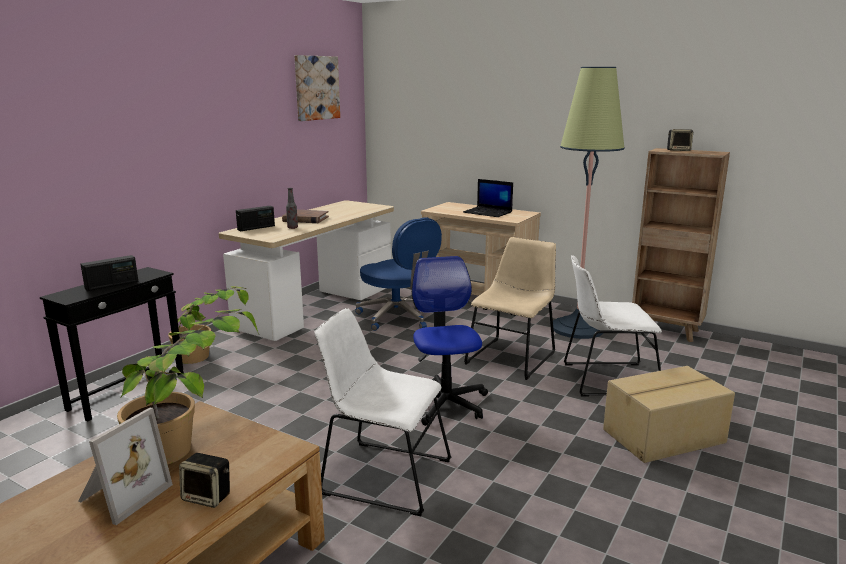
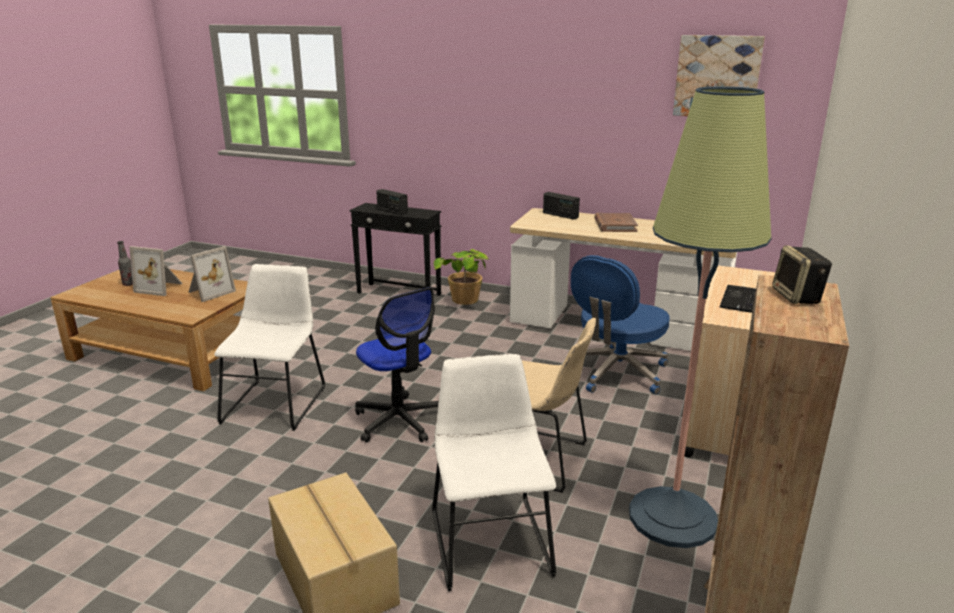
camera: 80 degrees right, 5 degrees up
(193, 443) = (209, 292): potted plant -> picture frame
(208, 497) = (147, 306): speaker -> none
(292, 227) = (572, 225): bottle -> bottle (129, 284)
(445, 404) = (399, 420): office chair -> office chair turned 75 degrees clockwise

